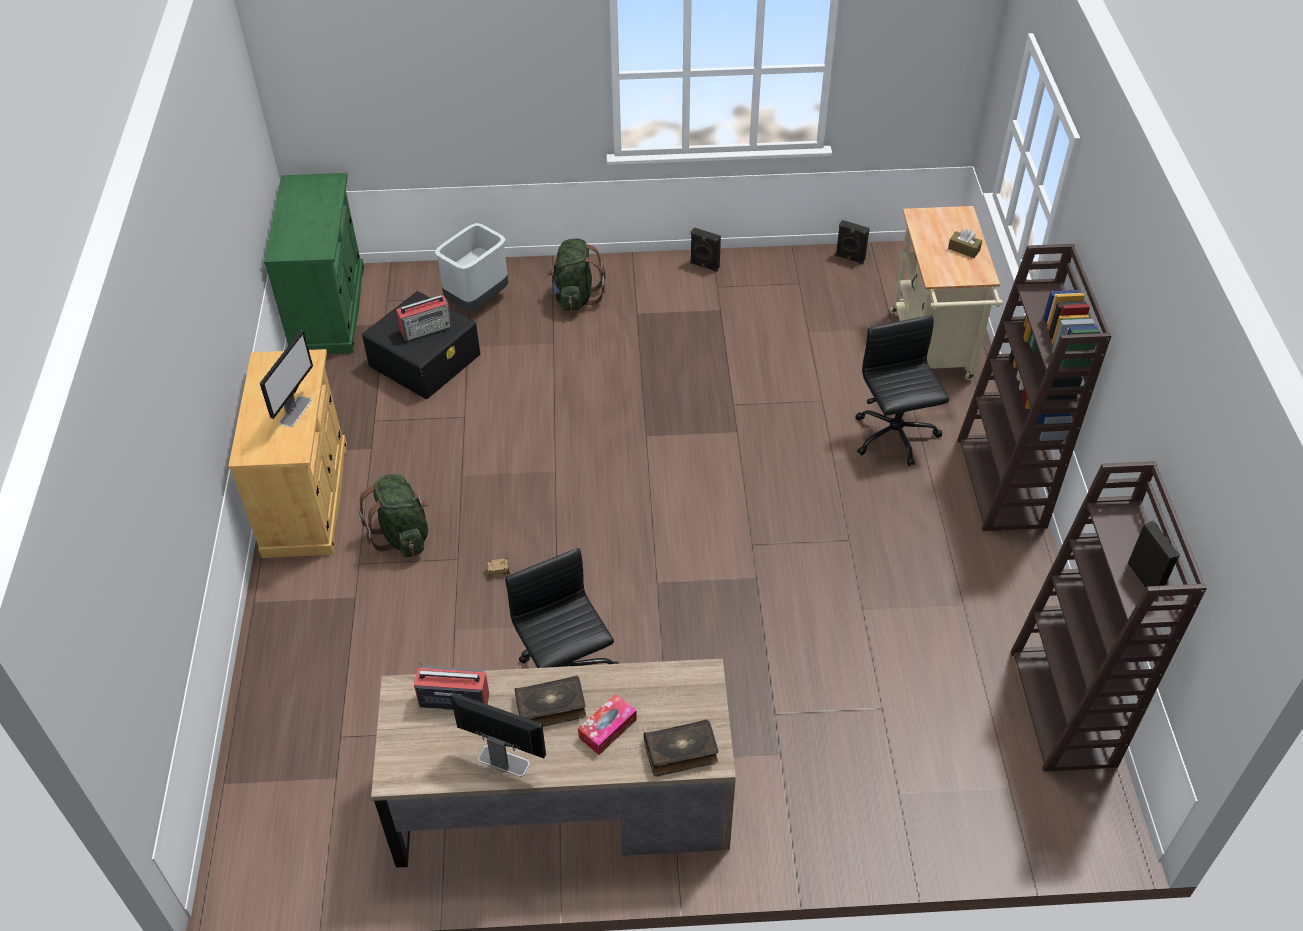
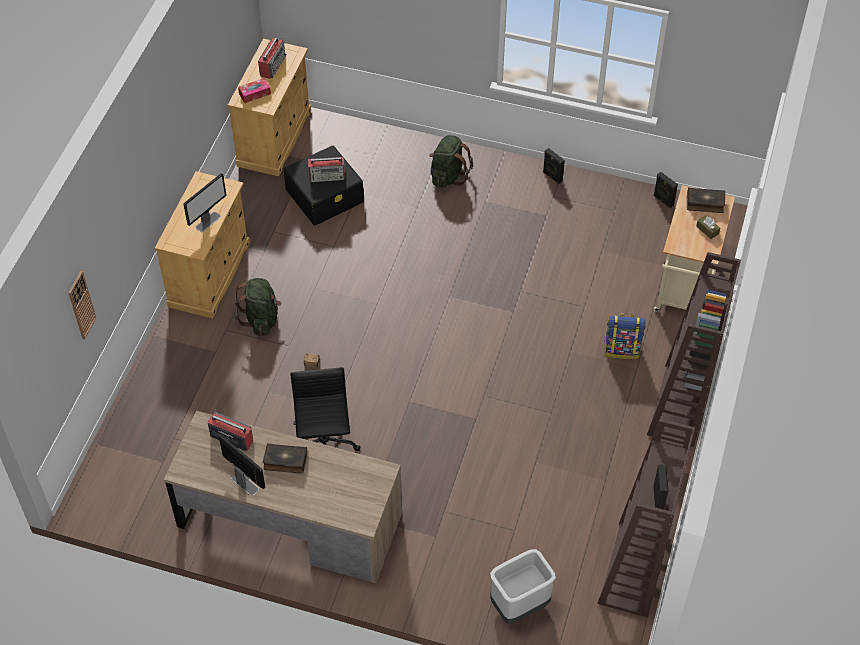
camera: 20 degrees right, 5 degrees up
(154, 561) = (81, 305): none -> wall clock
(308, 202) = (273, 65): none -> radio
(329, 310) = (275, 138): green cabinet -> beige cabinet
(477, 301) = (378, 159): grey trash can -> grey trash can (519, 606)
(607, 729) = (312, 484): tissue box -> tissue box (254, 94)
(681, 752) = (348, 512): book -> book (705, 203)
(895, 437) = (622, 349): black office chair -> backpack

